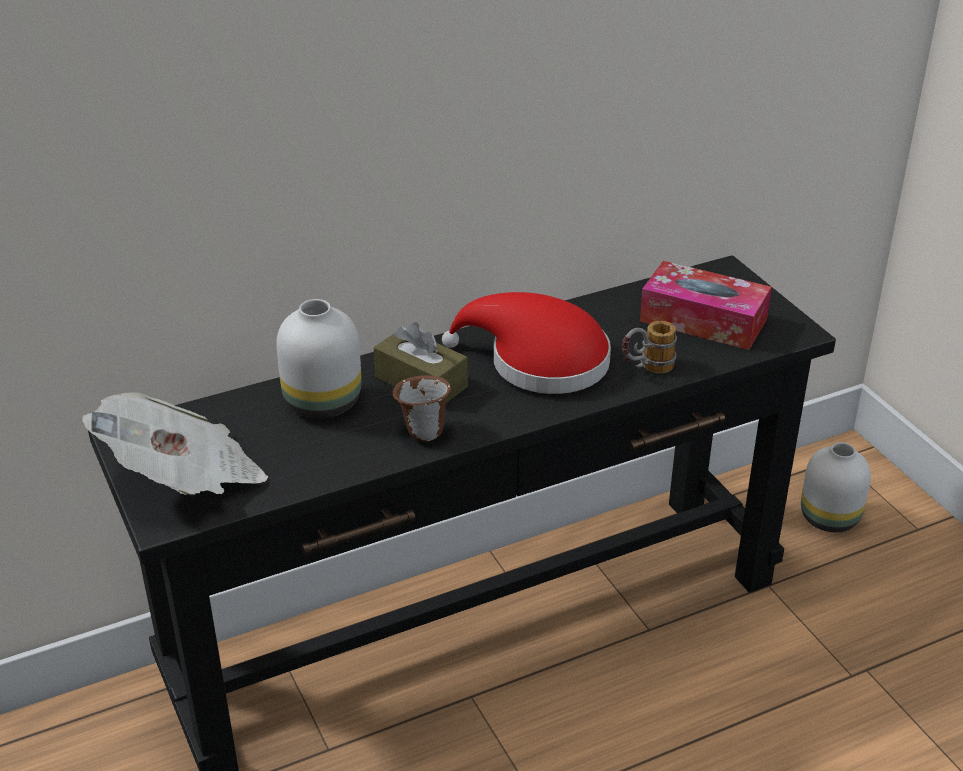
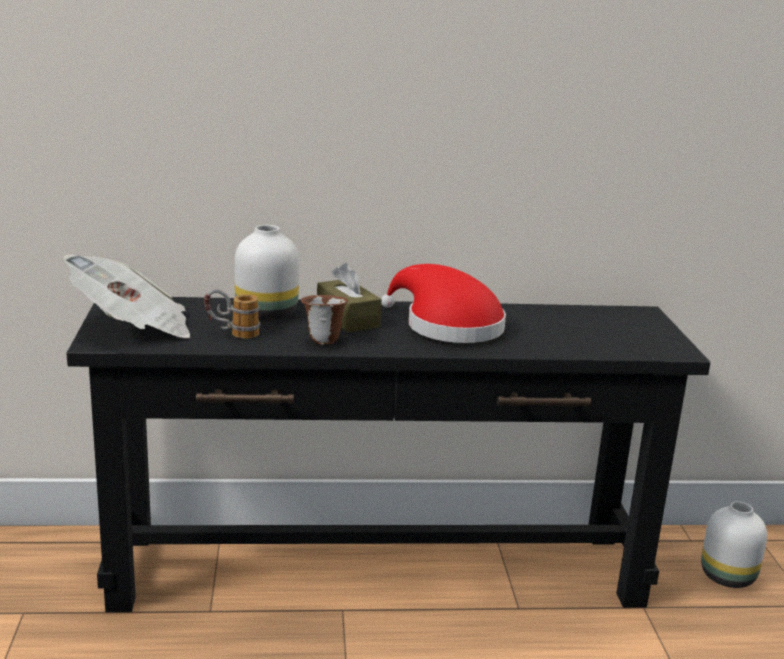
camera: 20 degrees right, 15 degrees down
(646, 369) = (529, 345): mug -> mug (232, 334)
(703, 320) = (601, 331): tissue box -> none

